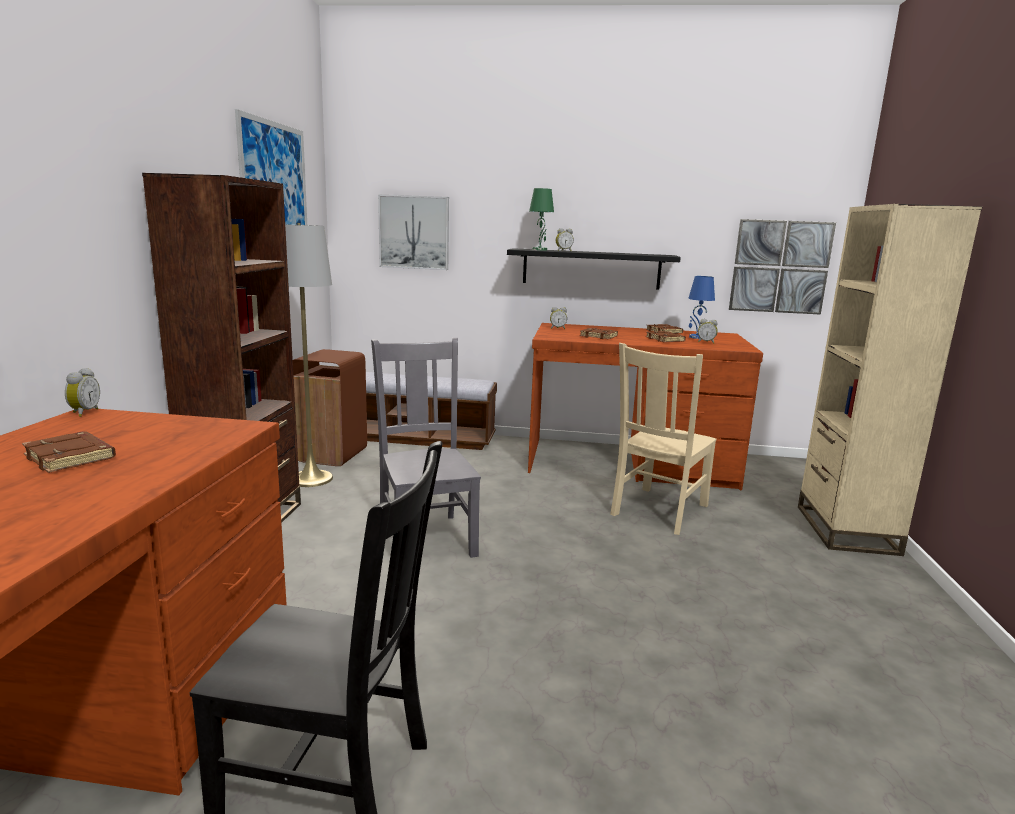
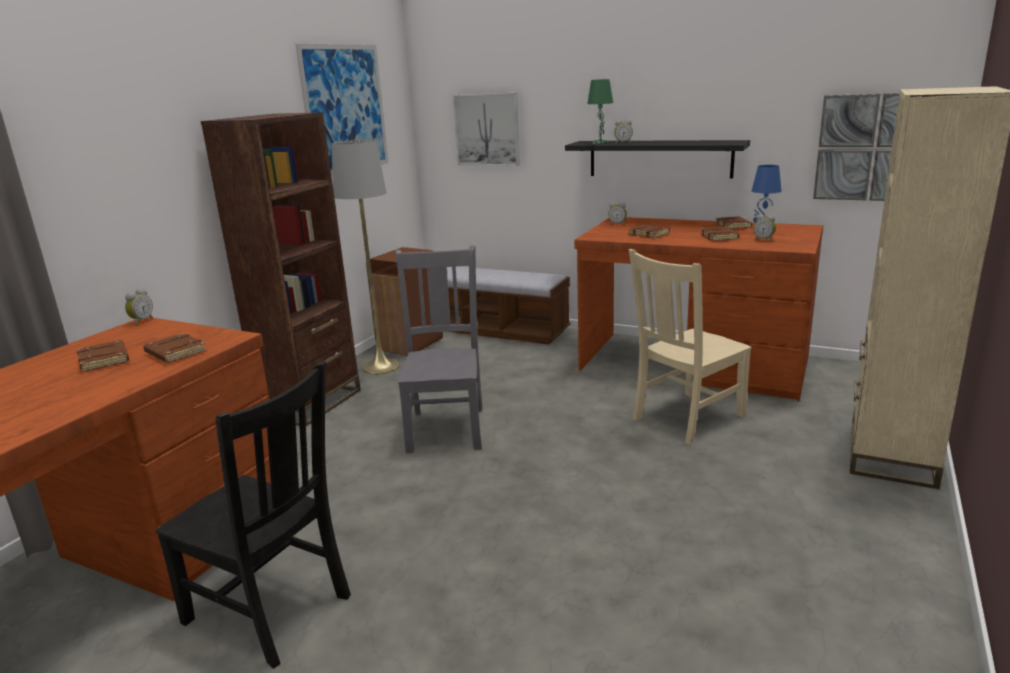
camera: 20 degrees right, 5 degrees up
(176, 446) = (174, 353): none -> brown book

